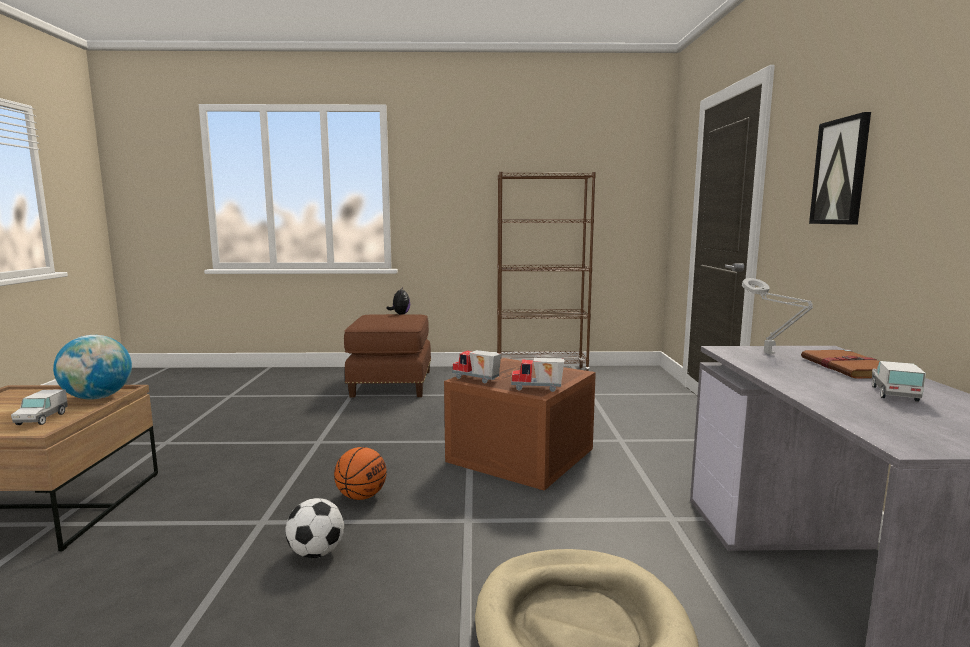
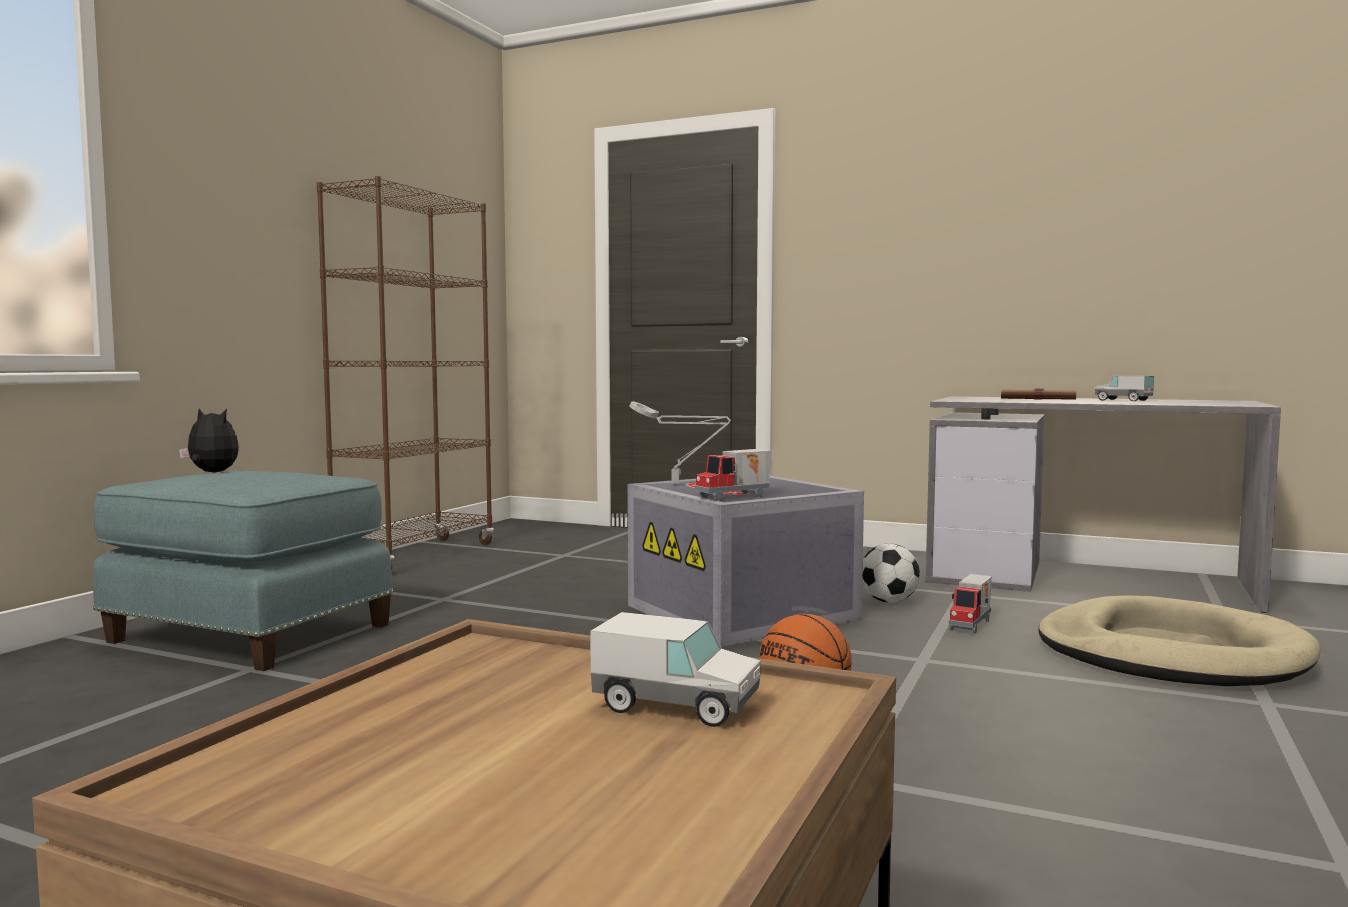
camera: 65 degrees left, 5 degrees down
(97, 397) = (506, 665): globe -> none
(316, 553) = (982, 745): football -> football (888, 601)
(390, 383) = (247, 634): brown ottoman -> blue ottoman
(521, 456) = (745, 612): brown storage box -> grey storage box
(537, 389) = (811, 488): toy truck -> toy truck (972, 625)
(771, 354) = (982, 399): grey table lamp -> grey table lamp (679, 485)
(840, 172) = (922, 231): picture -> none

